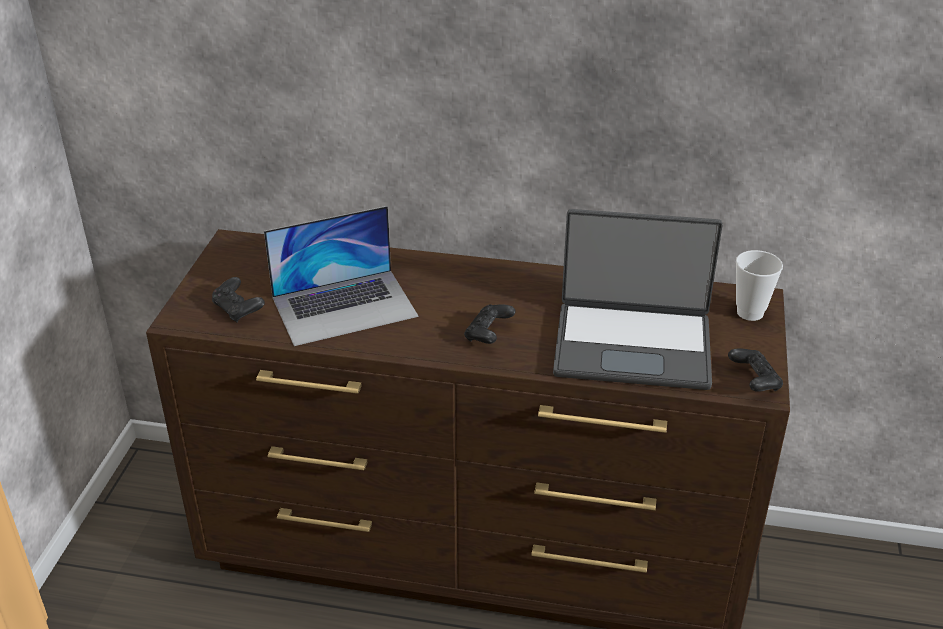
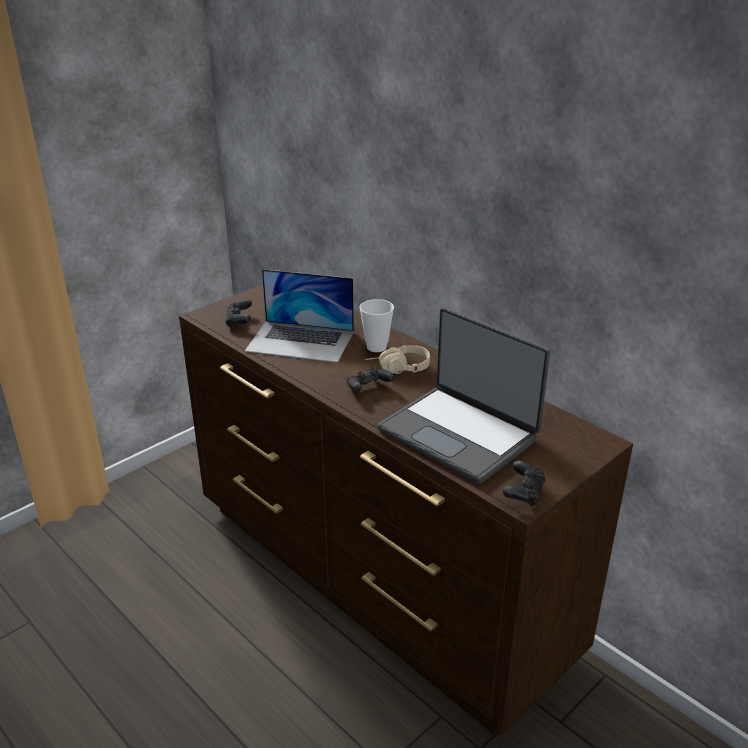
camera: 35 degrees right, 5 degrees down
(491, 298) = (398, 369): none -> beige headphones
(750, 313) = (581, 448): cup -> cup (376, 347)

